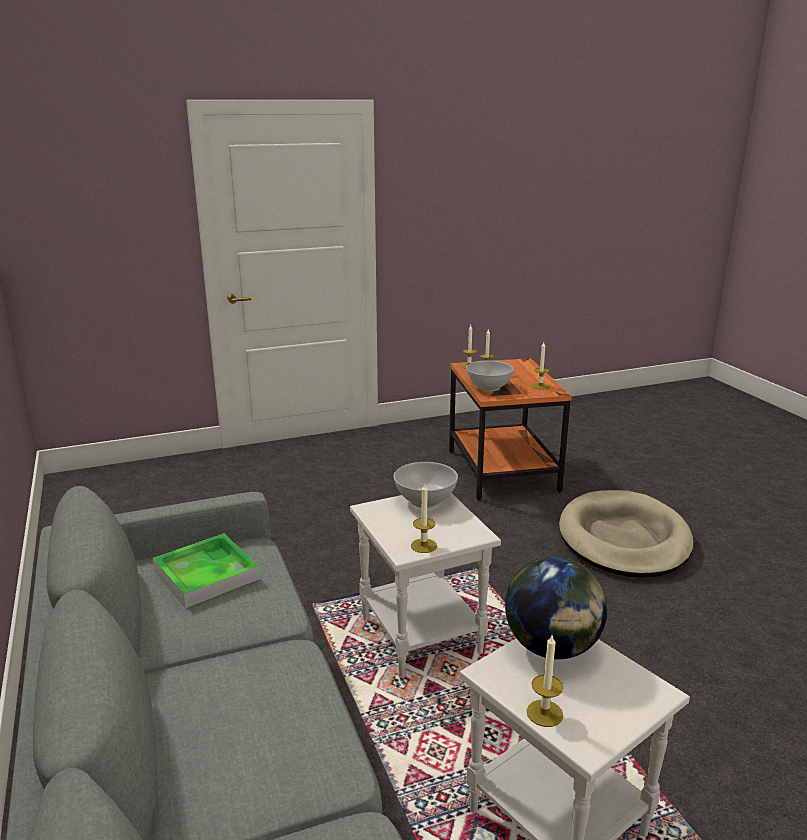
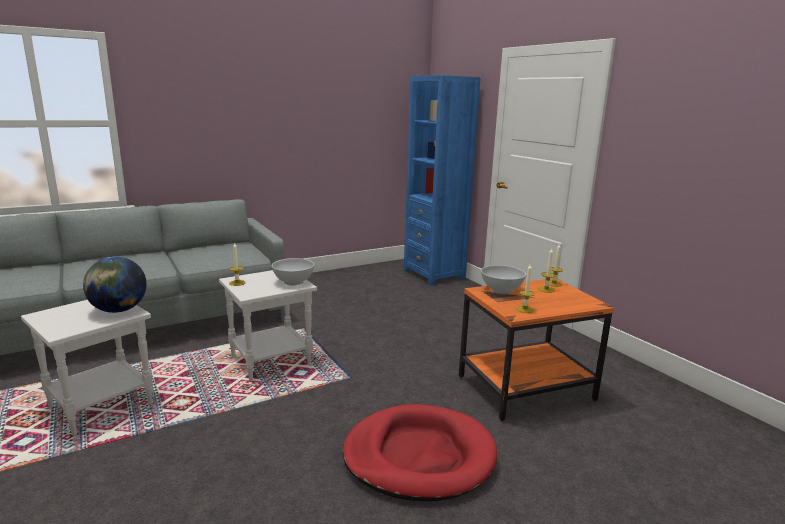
camera: 80 degrees right, 5 degrees down
(148, 474) = (434, 274): none -> blue bookcase
(206, 575) = (228, 252): tray -> none
(544, 713) = (69, 307): candle -> none
(623, 539) = (419, 456): beige dog bed -> red dog bed

